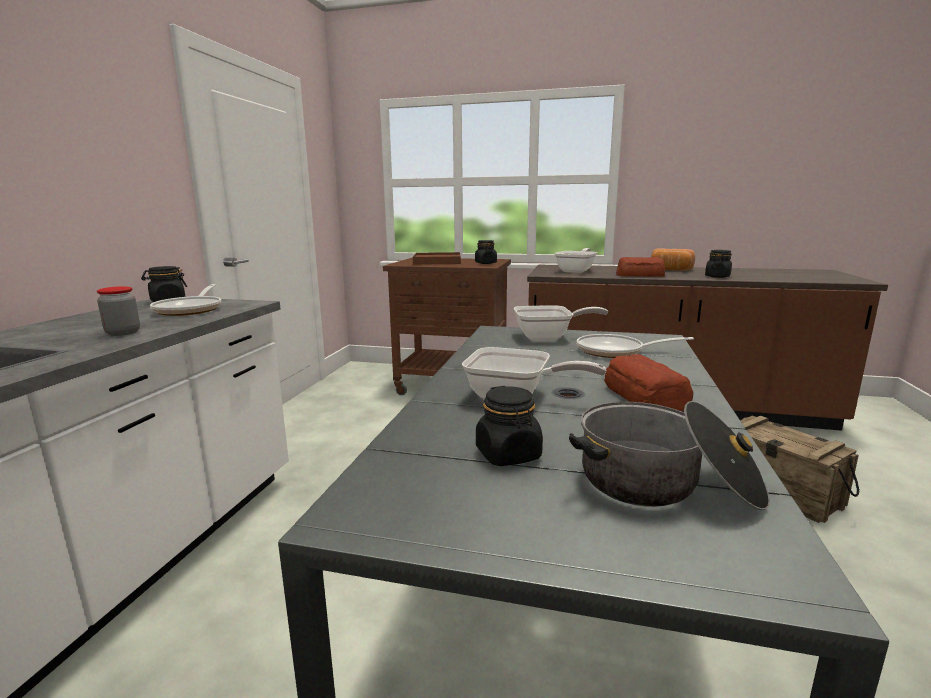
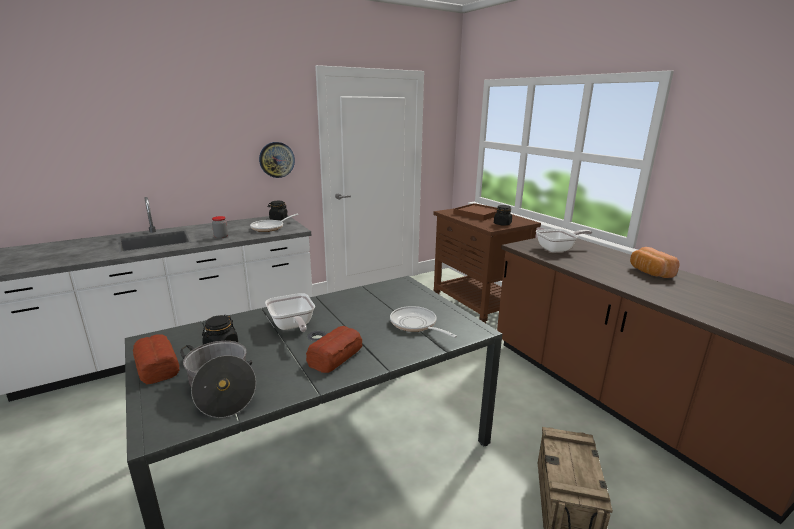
camera: 45 degrees right, 5 degrees up
(130, 190) = (276, 159): none -> wall clock
(548, 337) = (414, 299): frying pan -> none
(640, 275) = (591, 270): bread -> bread (156, 367)
(717, 276) = (661, 294): black jar -> none

